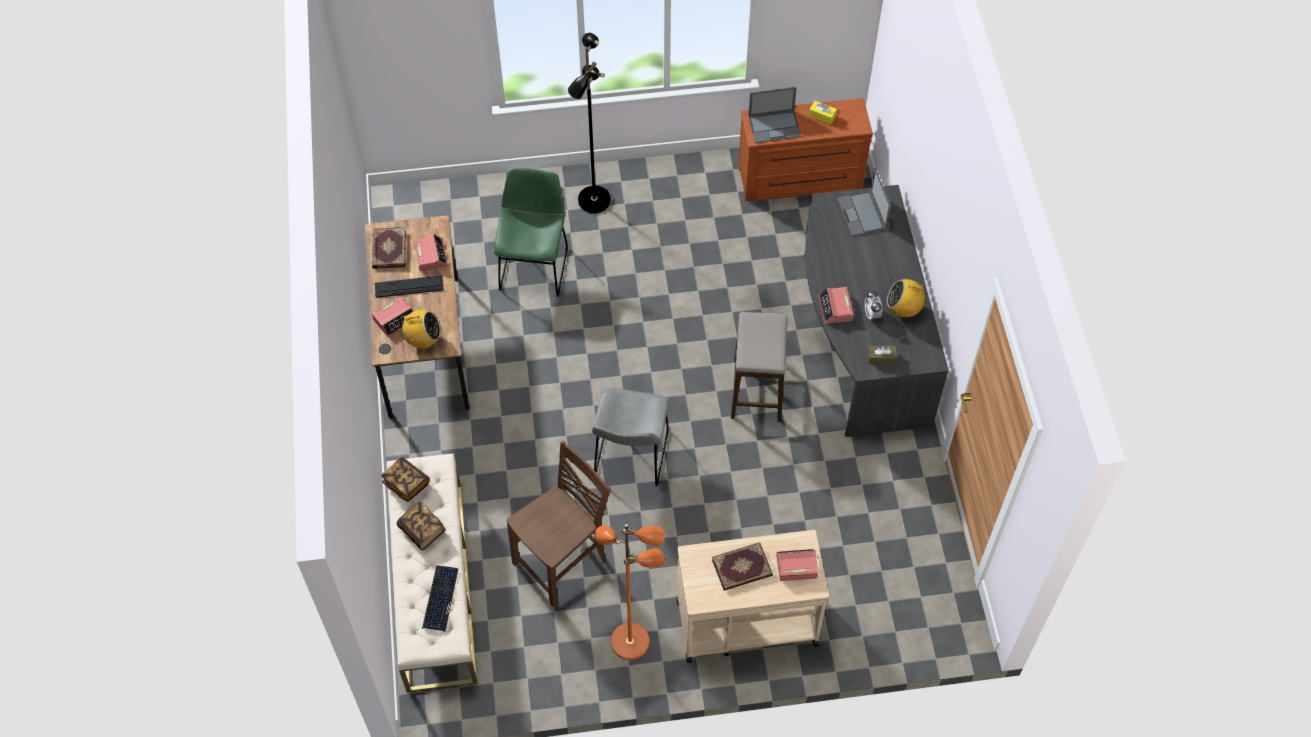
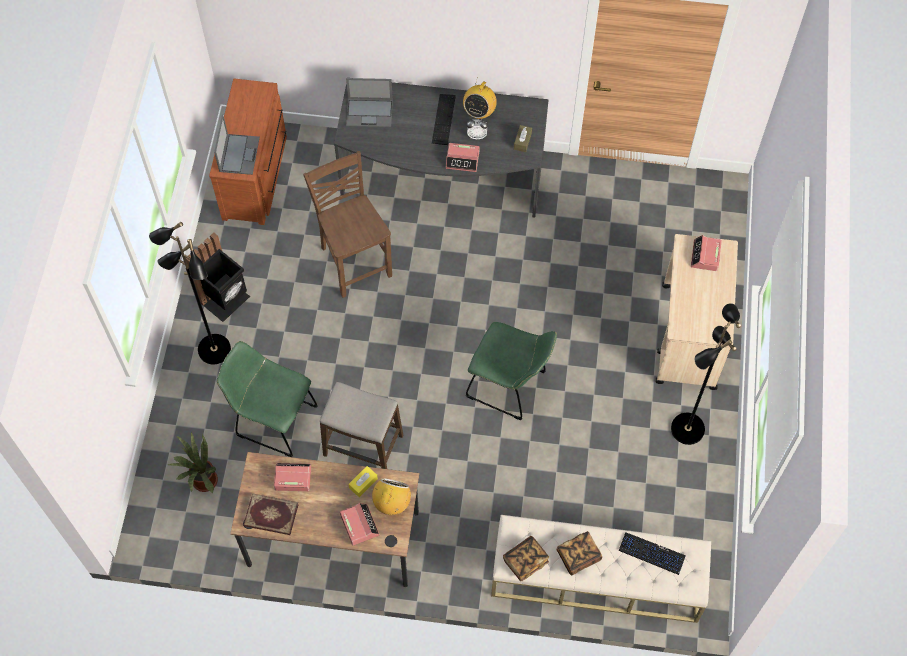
camera: 75 degrees left, 5 degrees up
(409, 286) = (323, 505): keyboard -> keyboard (443, 119)
(457, 229) = (202, 480): none -> potted plant
(563, 563) = (600, 465): brown chair -> brown chair (355, 261)
(630, 458) = (510, 386): grey chair -> green chair
(630, 640) = (686, 428): orange floor lamp -> black floor lamp
(650, 195) = (226, 300): none -> black trash can
(742, 568) = (699, 295): book -> none
(757, 390) = (469, 269): stool -> stool (363, 445)
(822, 116) = (242, 114): yellow tissue box -> yellow tissue box (363, 483)

